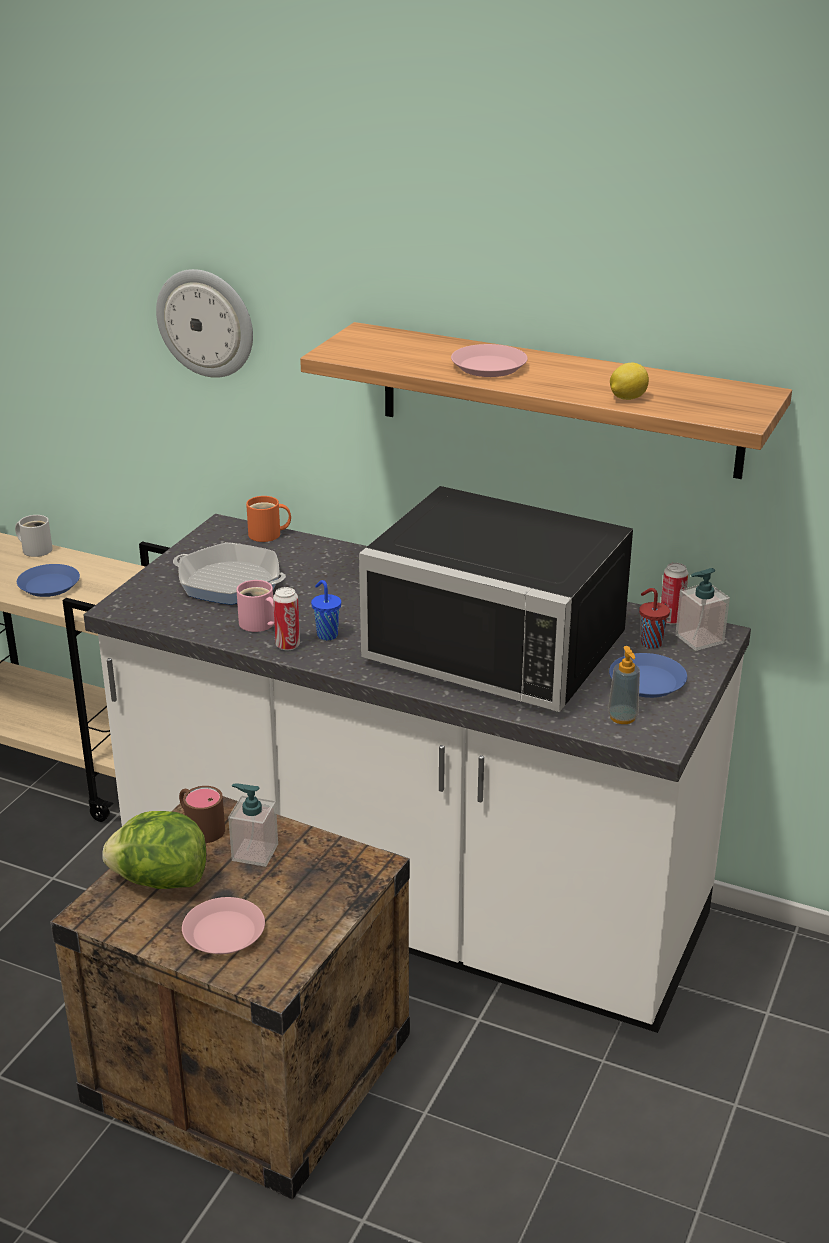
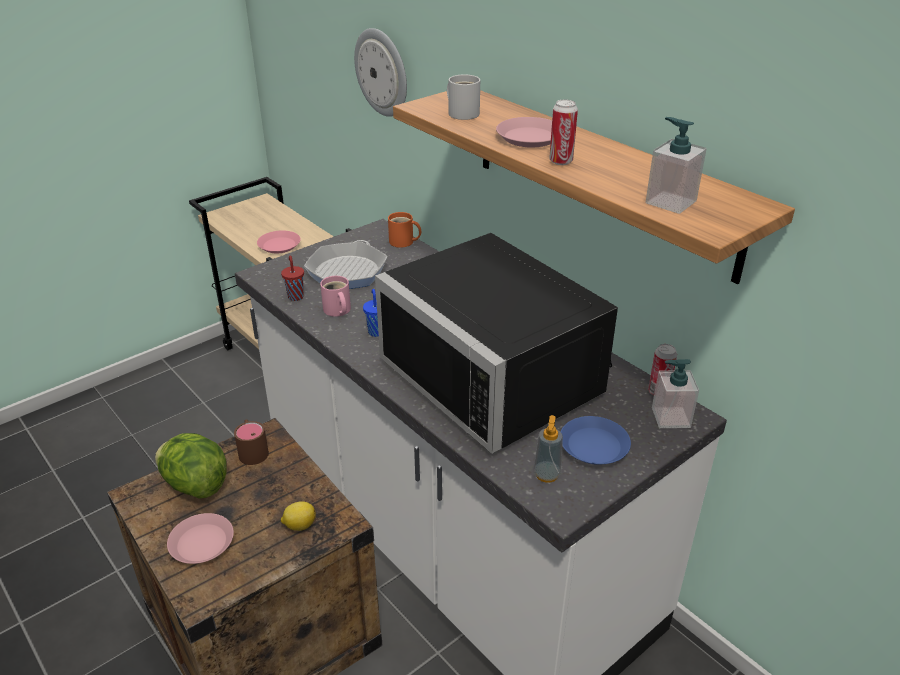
camera: 25 degrees right, 5 degrees up
(36, 549) = (292, 218): white mug -> white mug (463, 113)
(49, 585) = (279, 245): blue plate -> pink plate
(229, 582) = (347, 272): frying pan -> frying pan turned 120 degrees counterclockwise
(254, 852) = (271, 483): soap dispenser -> soap dispenser (670, 202)
(287, 645) = (342, 333): can -> can (561, 161)
(626, 398) = (620, 187): lemon -> lemon (299, 525)
(650, 643) = (624, 409): red cup -> red cup (295, 296)

